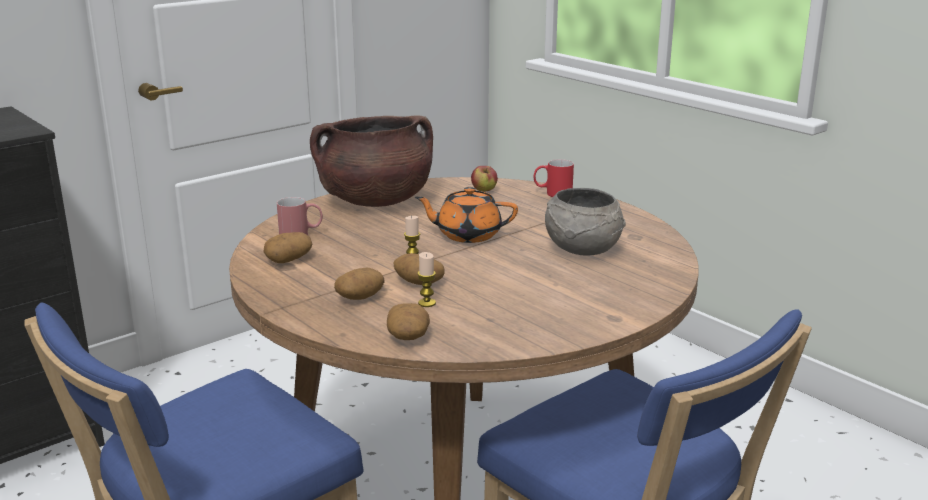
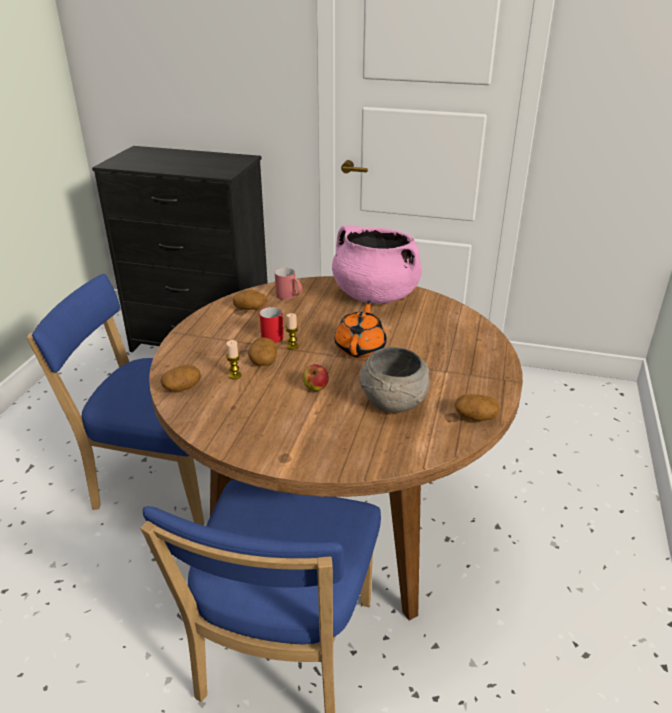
camera: 55 degrees right, 10 degrees up
(360, 297) = (221, 350): potato -> potato (475, 417)
(375, 201) = (374, 295): brown cooking pot -> pink cooking pot
(467, 235) = (360, 348): orange teapot -> orange teapot turned 45 degrees clockwise
(484, 190) = (451, 323): apple -> apple (315, 388)
(552, 193) = (488, 351): red mug -> red mug (270, 334)

